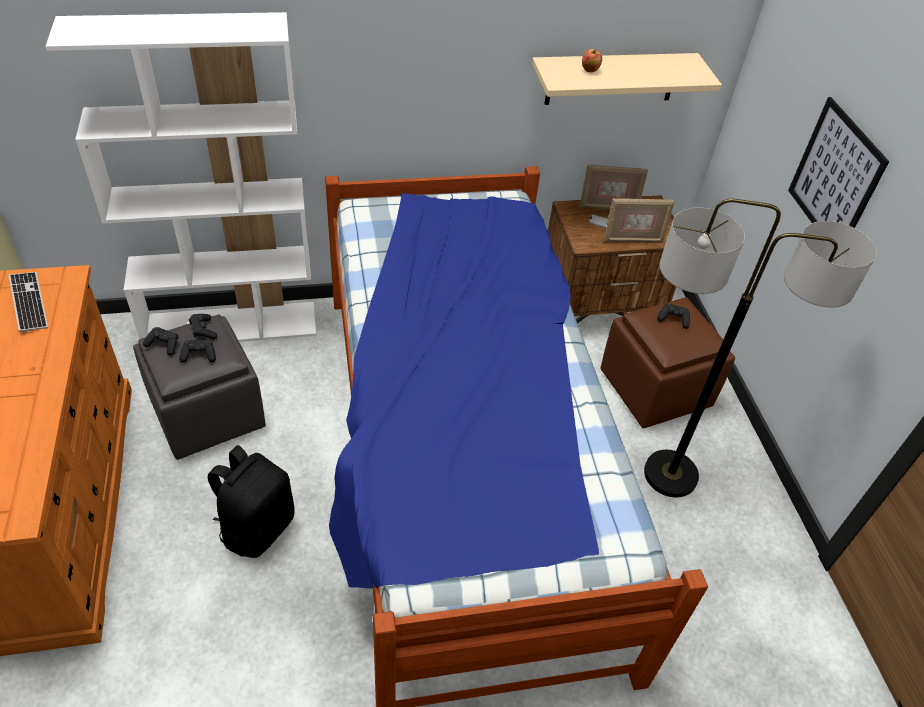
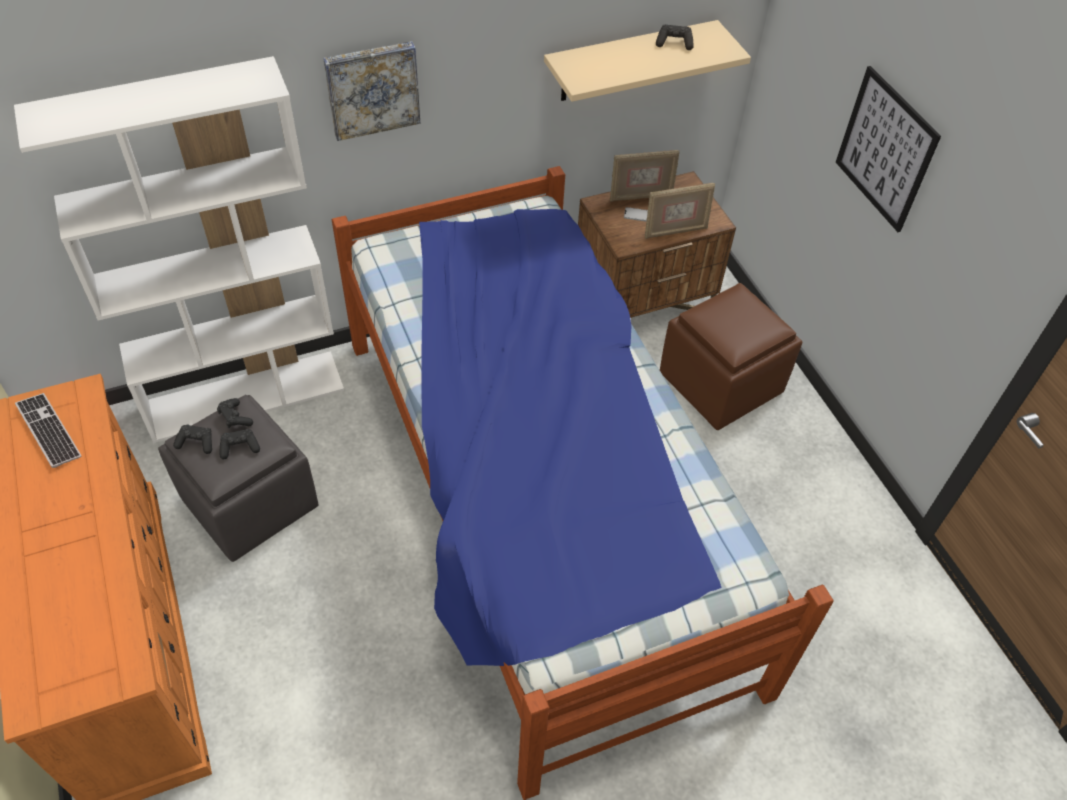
camera: 10 degrees left, 5 degrees up
(257, 527) = (341, 618): black backpack -> none
(373, 61) = (372, 89): none -> picture
(589, 70) = (609, 62): apple -> none
(670, 475) = (755, 475): floor lamp -> none
(673, 319) = (732, 312): black game controller -> black game controller (674, 43)

